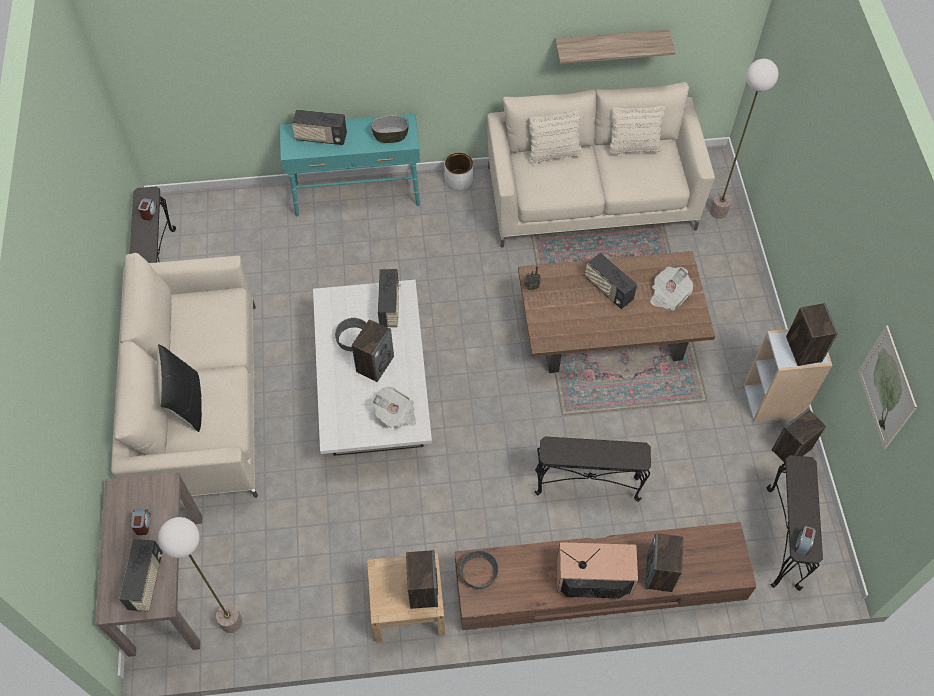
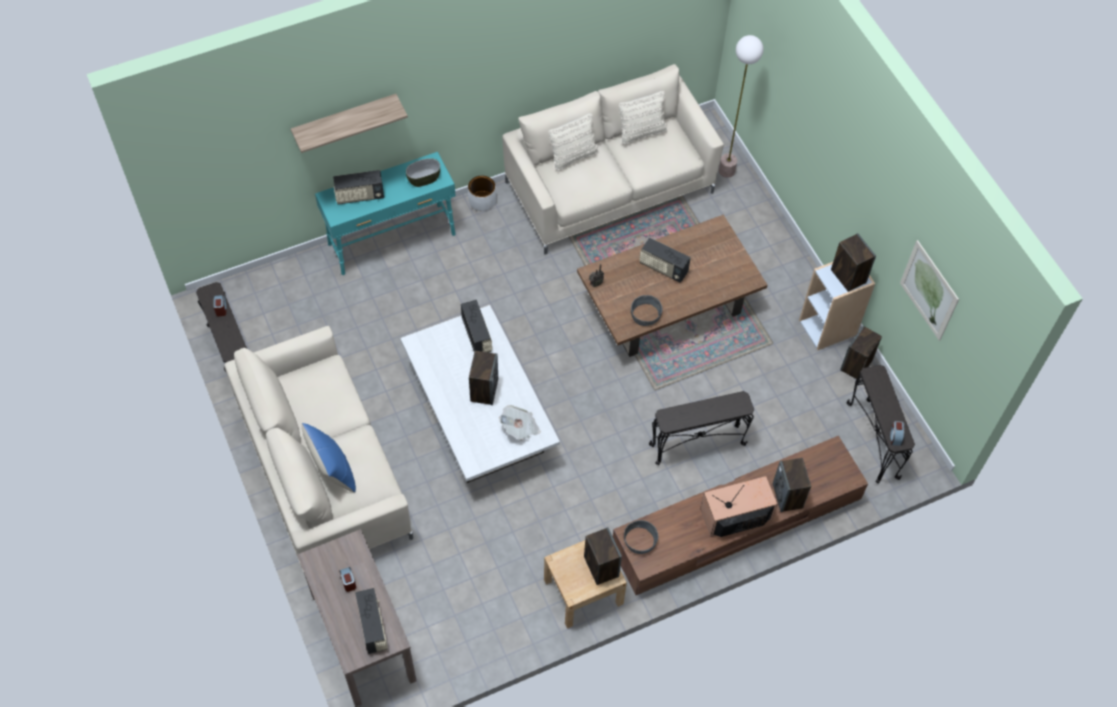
camera: 20 degrees left, 0 degrees up
(186, 403) = (333, 470): black pillow -> blue pillow
(231, 622) = (434, 650): floor lamp -> none
(353, 338) = (456, 372): grey bowl -> grey bowl (646, 314)
(610, 45) = (604, 49): shelf -> shelf (345, 120)
(668, 295) = (716, 259): newspaper -> none

